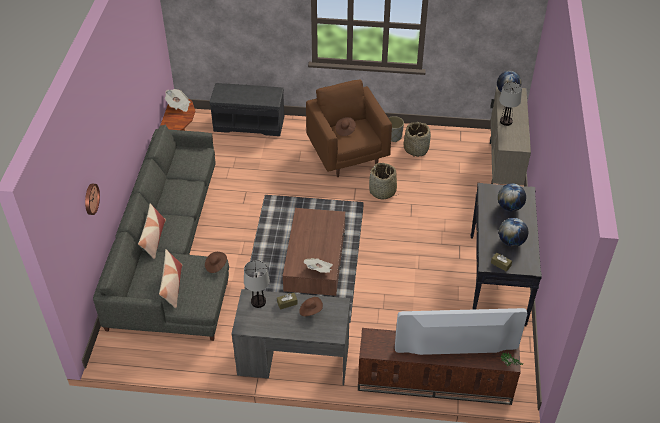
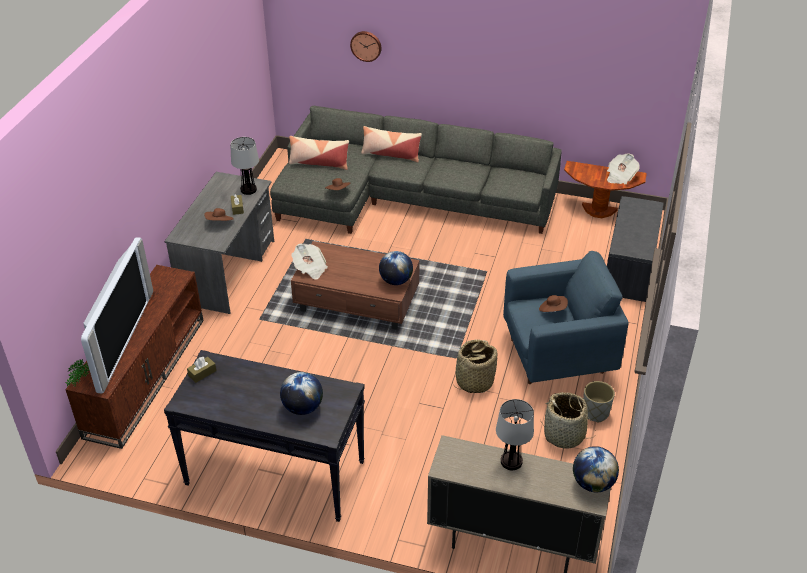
camera: 100 degrees right, 5 degrees down
(348, 155) = (556, 356): brown armchair -> blue armchair
(511, 242) = (236, 393): globe -> globe (396, 281)

